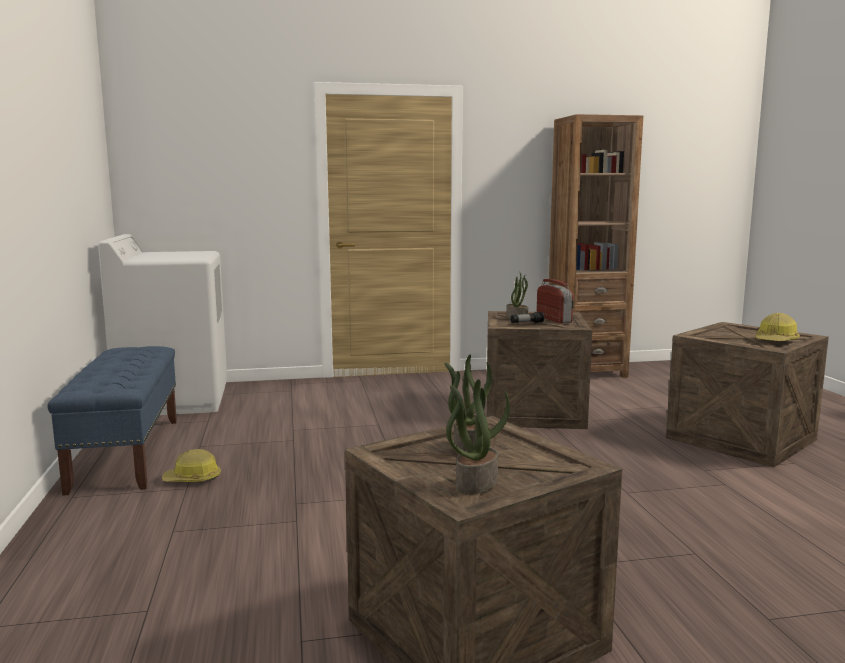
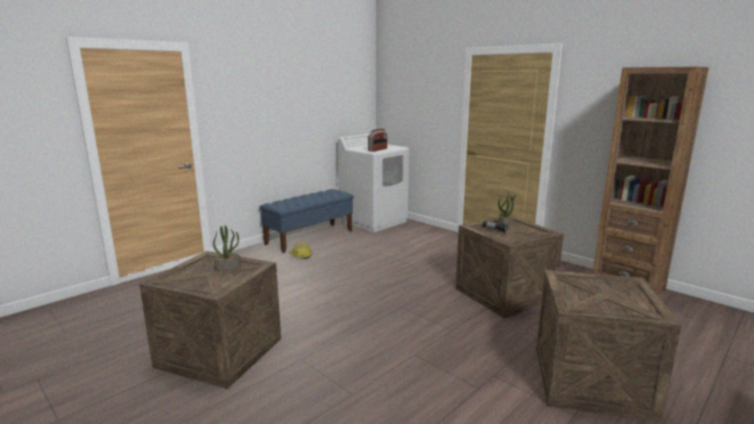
camera: 55 degrees right, 5 degrees up
(476, 482) = (182, 278): potted plant -> none
(554, 319) = (522, 233): radio -> radio (378, 150)
(775, 341) = (608, 305): hard hat -> none

